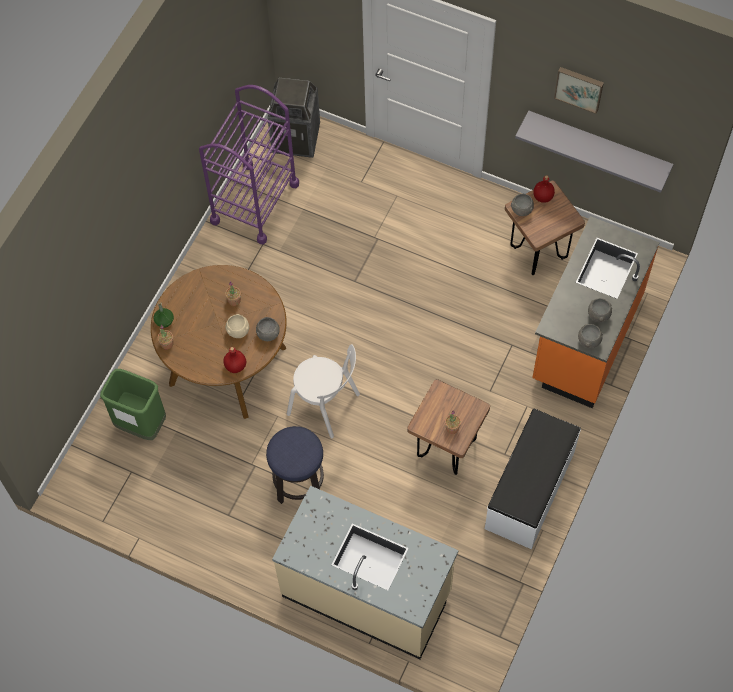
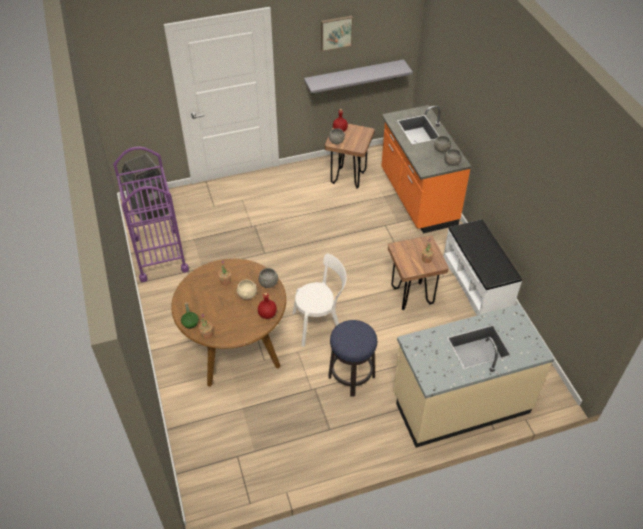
camera: 45 degrees left, 15 degrees down
(141, 425) = (214, 423): green trash can -> none

